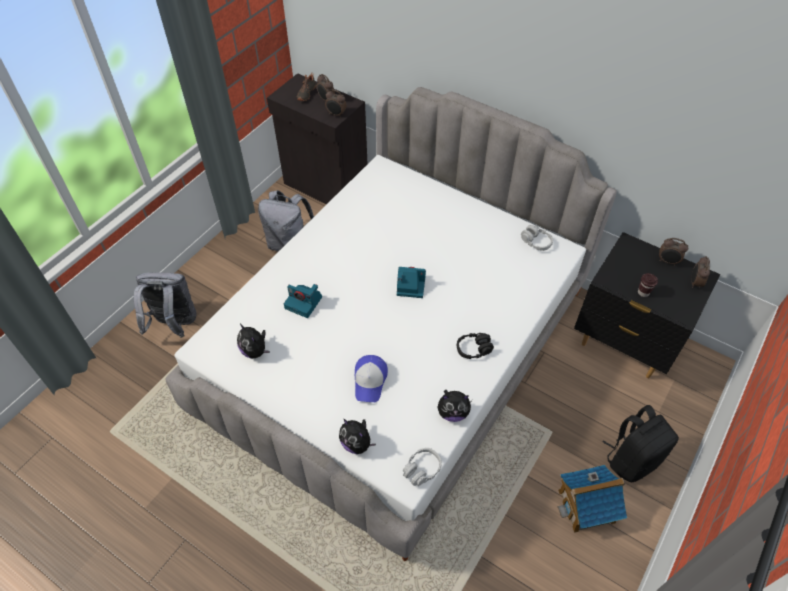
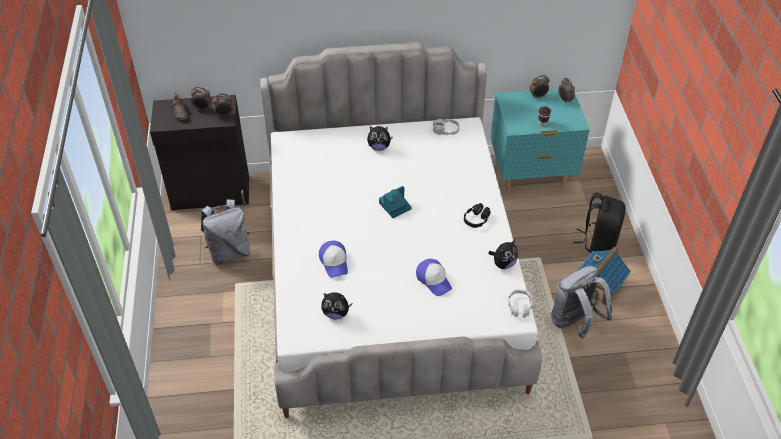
camera: 40 degrees left, 5 degrees down
(174, 324) = (198, 368): grey backpack -> grey backpack (574, 322)
(304, 302) = (334, 262): camera -> cap
(357, 443) = (466, 320): plush toy -> plush toy (379, 147)
(624, 343) = (530, 176): black nightstand -> turquoise nightstand

